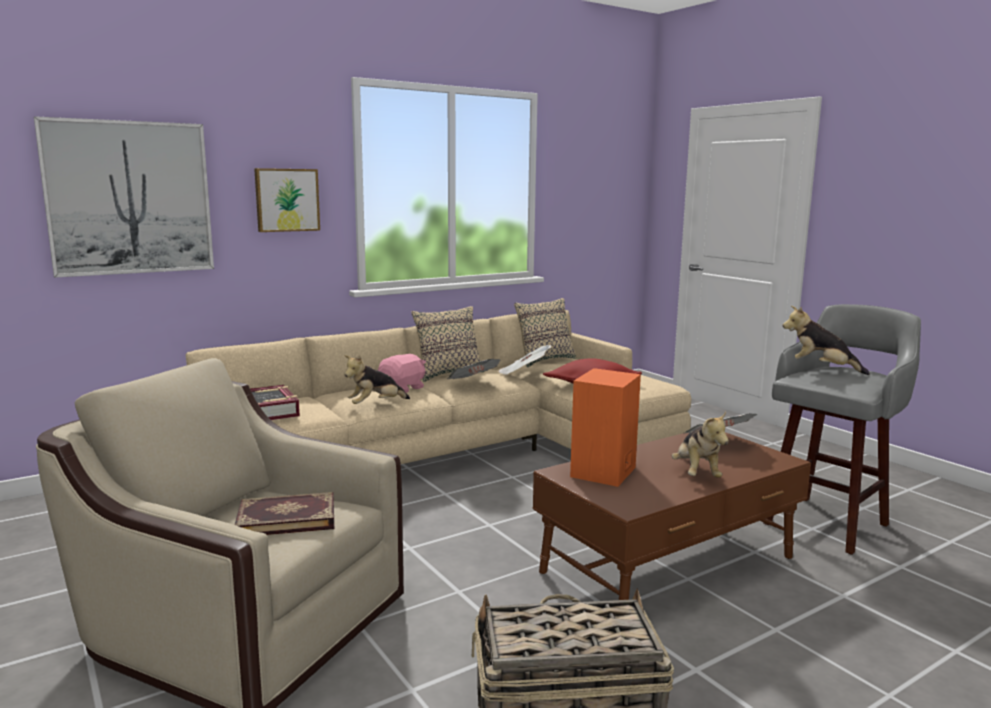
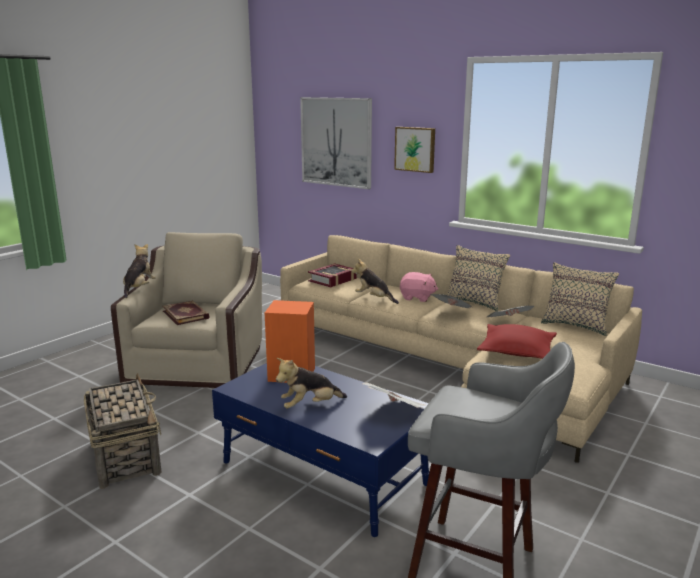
camera: 70 degrees right, 5 degrees up
(669, 565) = (324, 473): brown coffee table -> blue coffee table
(820, 369) = (495, 399): plush toy -> plush toy (139, 288)

